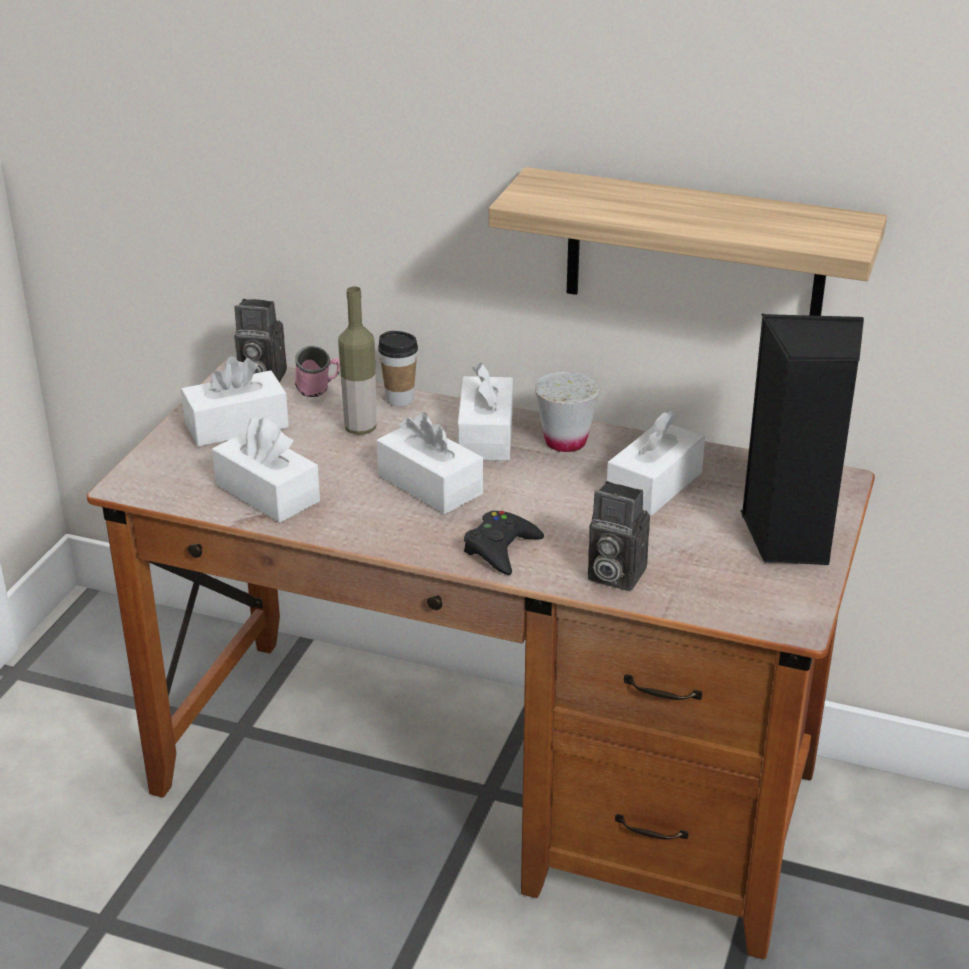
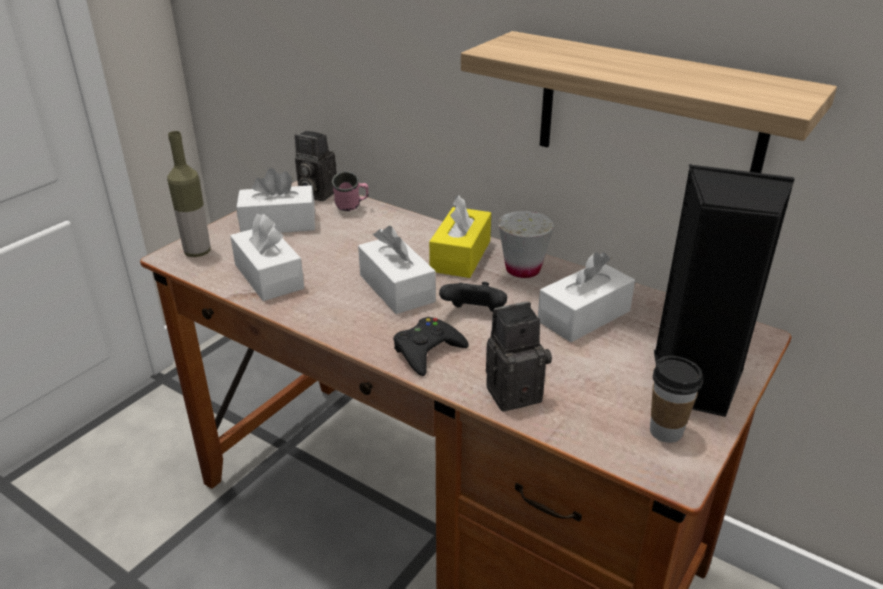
camera: 15 degrees right, 0 degrees up
(360, 428) = (367, 238): bottle -> bottle (197, 252)
(399, 399) = (408, 220): cup -> cup (666, 431)
(485, 435) = (460, 256): white tissue box -> yellow tissue box
(533, 501) = (474, 314): none -> black game controller
(612, 575) = (515, 391): camera -> camera turned 120 degrees clockwise

